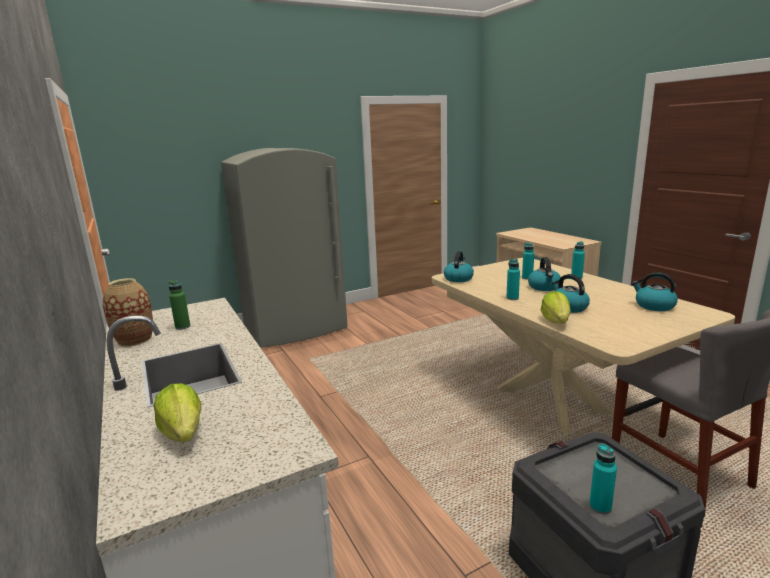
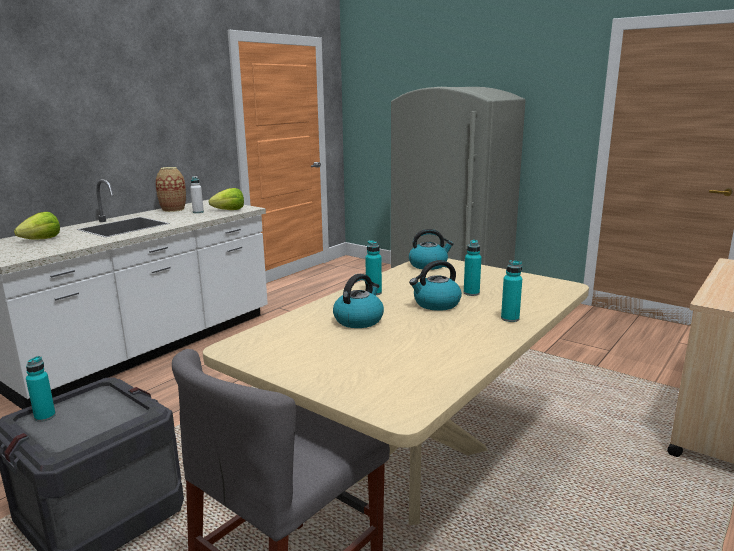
camera: 65 degrees right, 0 degrees up
(182, 327) = (198, 212): green bottle -> white bottle
(556, 321) = (301, 317): lettuce -> lettuce (229, 210)
(654, 306) = (407, 370): kettle -> none

